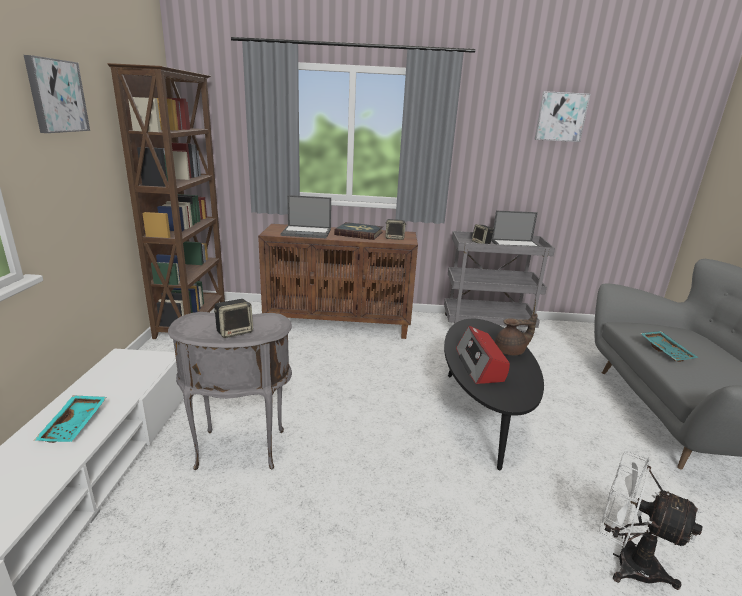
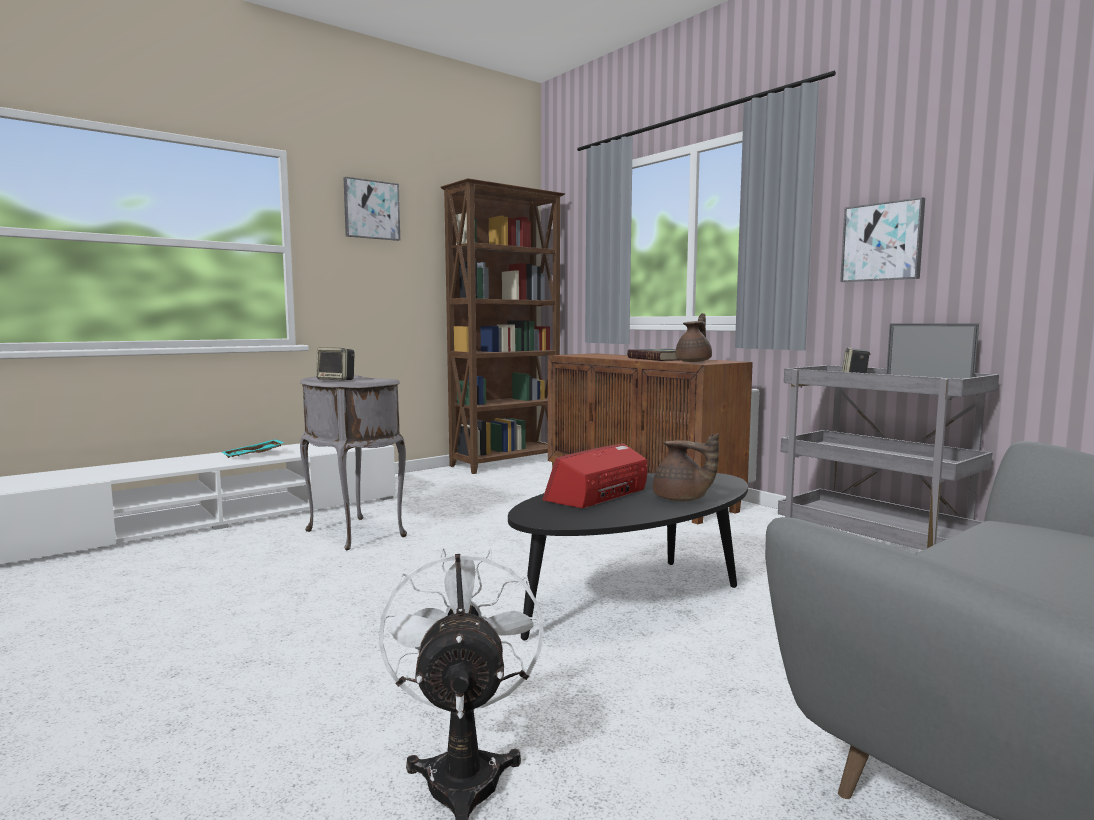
camera: 50 degrees right, 15 degrees down
(307, 232) = (605, 356): laptop -> none
(394, 238) = (694, 361): speaker -> brown teapot
(561, 117) = (1022, 136): picture -> picture (882, 242)
(666, 351) = (993, 556): turquoise tray -> none

